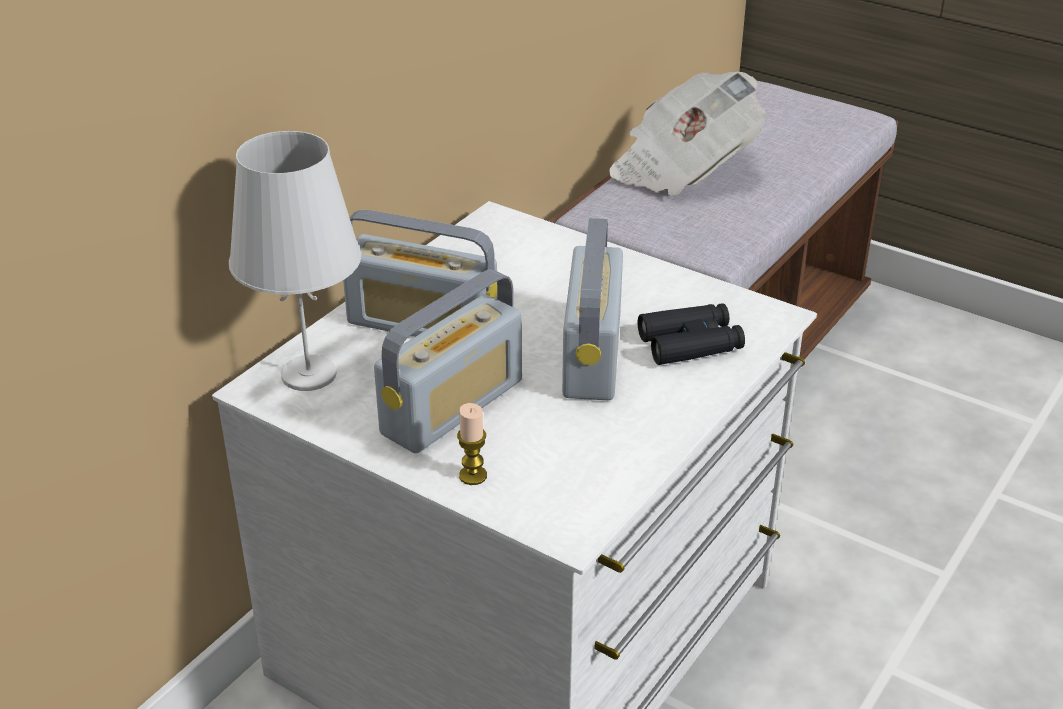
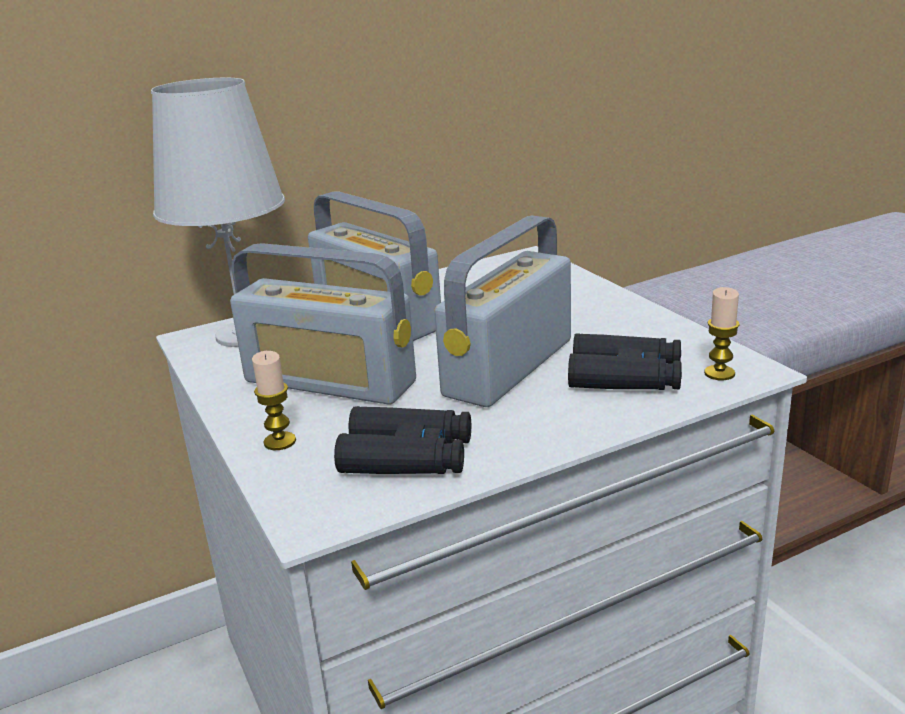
camera: 30 degrees right, 10 degrees down
(452, 407) = (330, 382): radio -> radio turned 45 degrees clockwise
(589, 460) = (407, 456): none -> black binoculars
(682, 169) = (775, 263): newspaper -> none
(756, 324) = (719, 373): none -> candle

